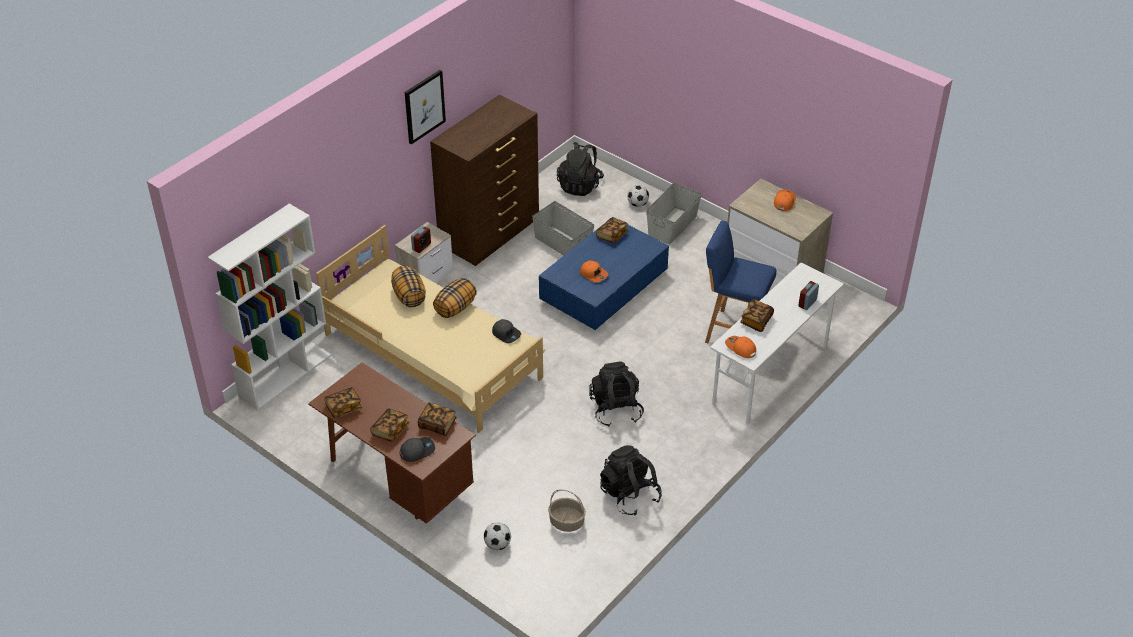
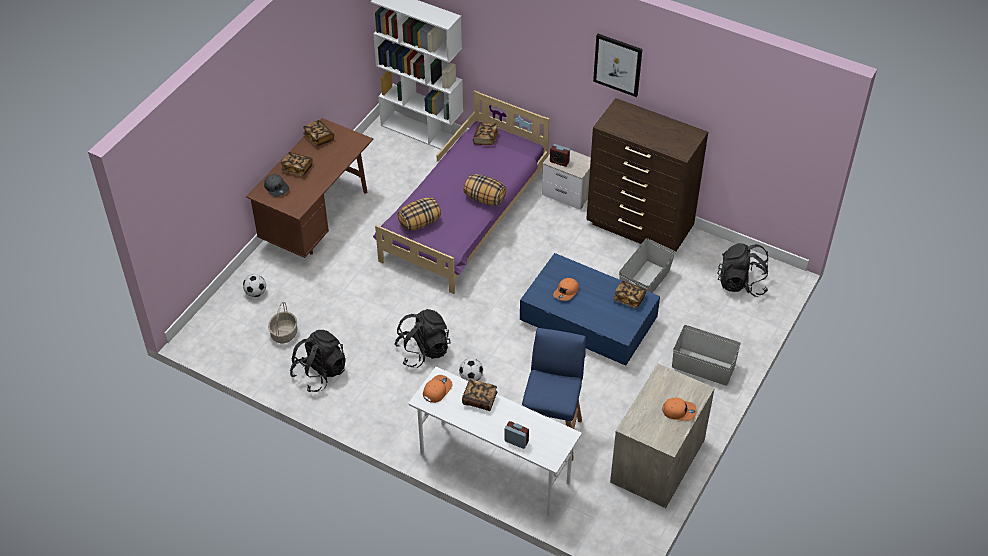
camera: 80 degrees right, 5 degrees up
(409, 296) = (492, 166): pillow -> pillow (419, 223)
(434, 356) = (465, 217): beige bed -> purple bed
(437, 425) = (307, 194): book -> book (485, 138)
(506, 334) = (458, 237): grey cap -> none
(637, 204) = (728, 334): football -> football (471, 378)

